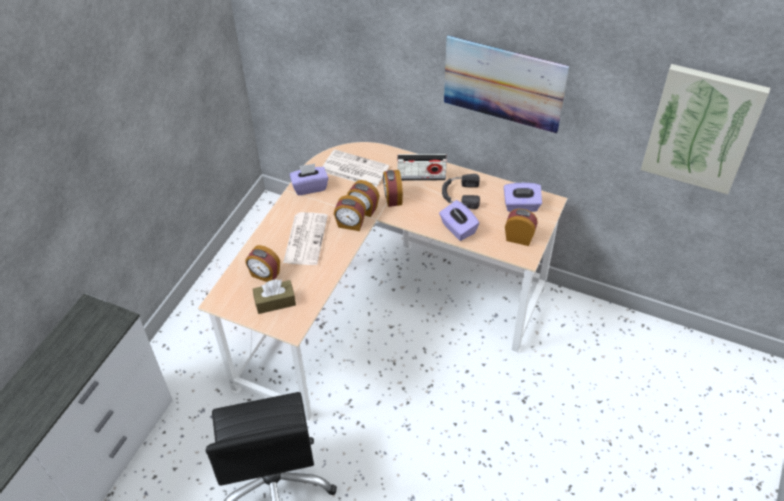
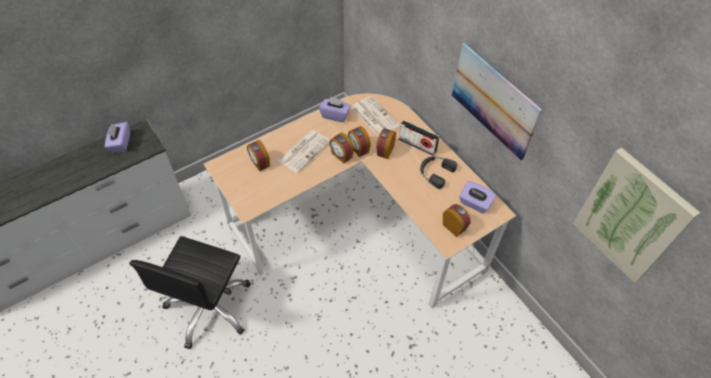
camera: 30 degrees right, 5 degrees up
(275, 302) = (252, 185): brown tissue box -> none
(458, 229) = (413, 197): purple tissue box -> purple tissue box (120, 143)

